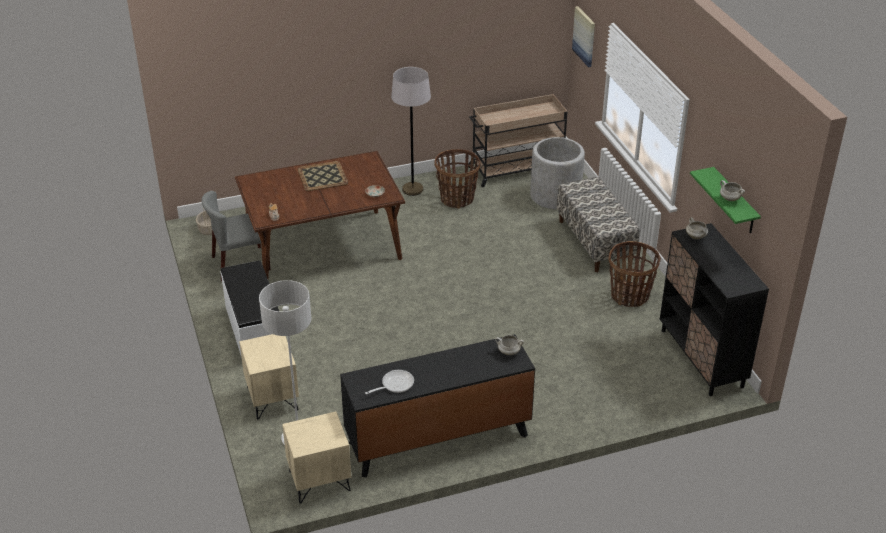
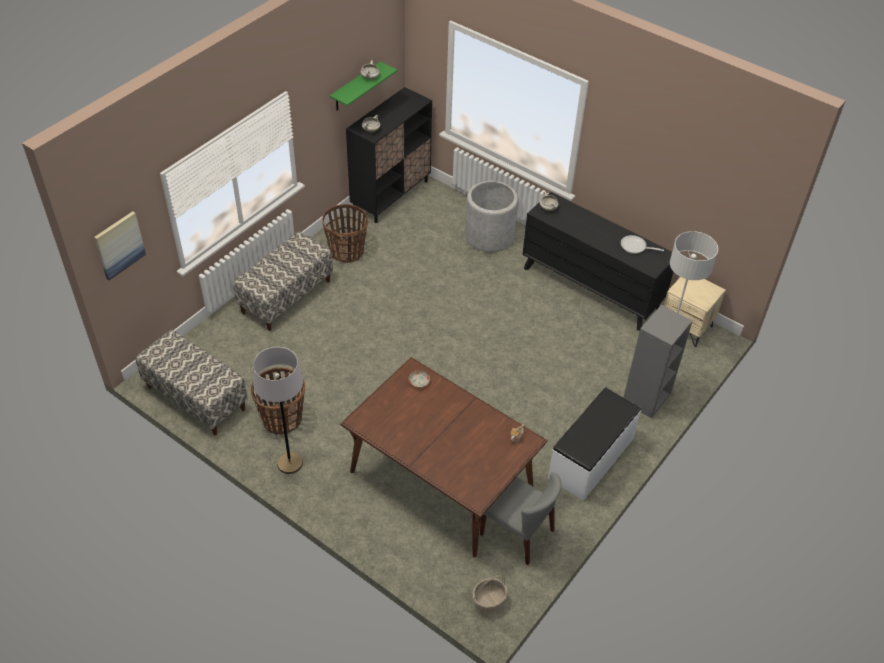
camera: 125 degrees left, 10 degrees up
(272, 398) = (646, 398): beige nightstand -> grey bookcase
(322, 177) = (423, 439): tray -> none
(516, 169) = (196, 398): beige cart -> bench
(555, 195) = (227, 350): grey planter -> grey planter (489, 236)

